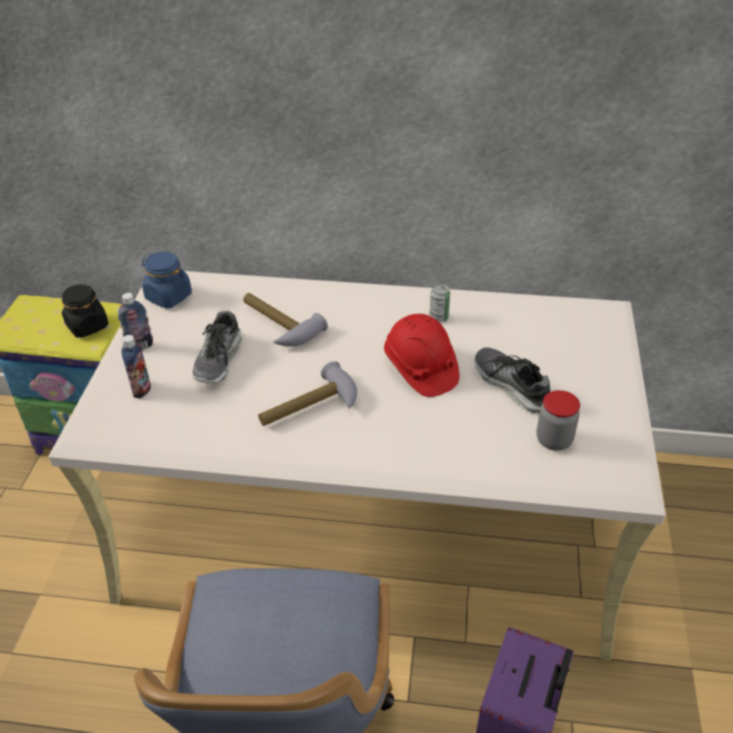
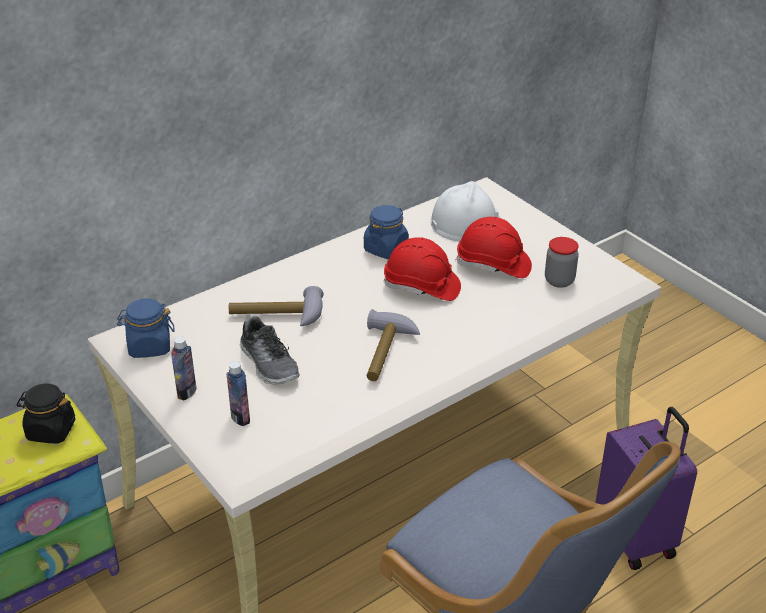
camera: 45 degrees left, 5 degrees down
(438, 318) = (386, 249): can -> blue jar
(511, 387) = (493, 265): shoe -> red hard hat
(543, 331) = (465, 221): none -> white hard hat

